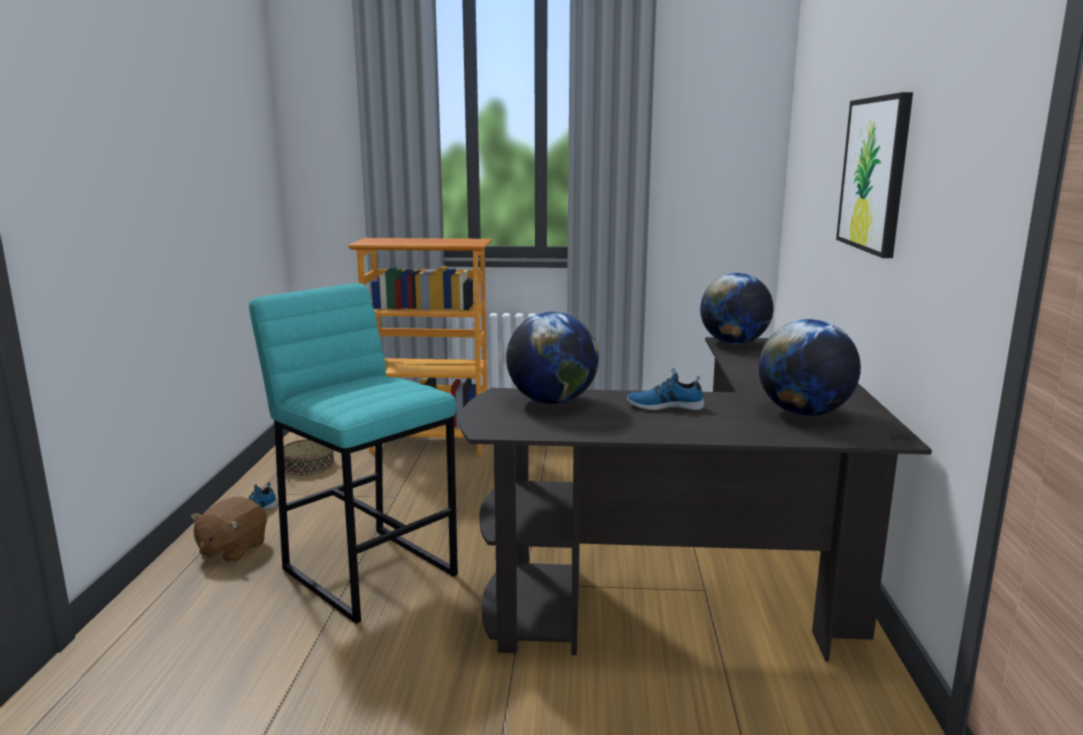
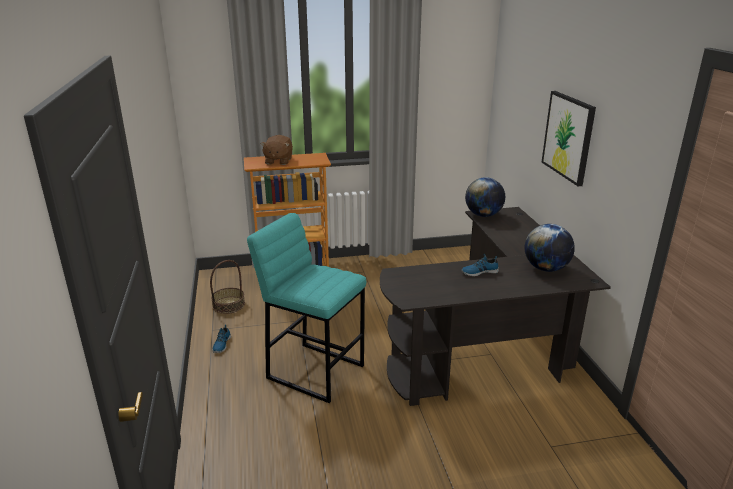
camera: 15 degrees left, 10 degrees up
(232, 549) = (227, 370): brown plush toy -> brown plush toy (278, 161)
(552, 401) = (422, 276): globe -> none

